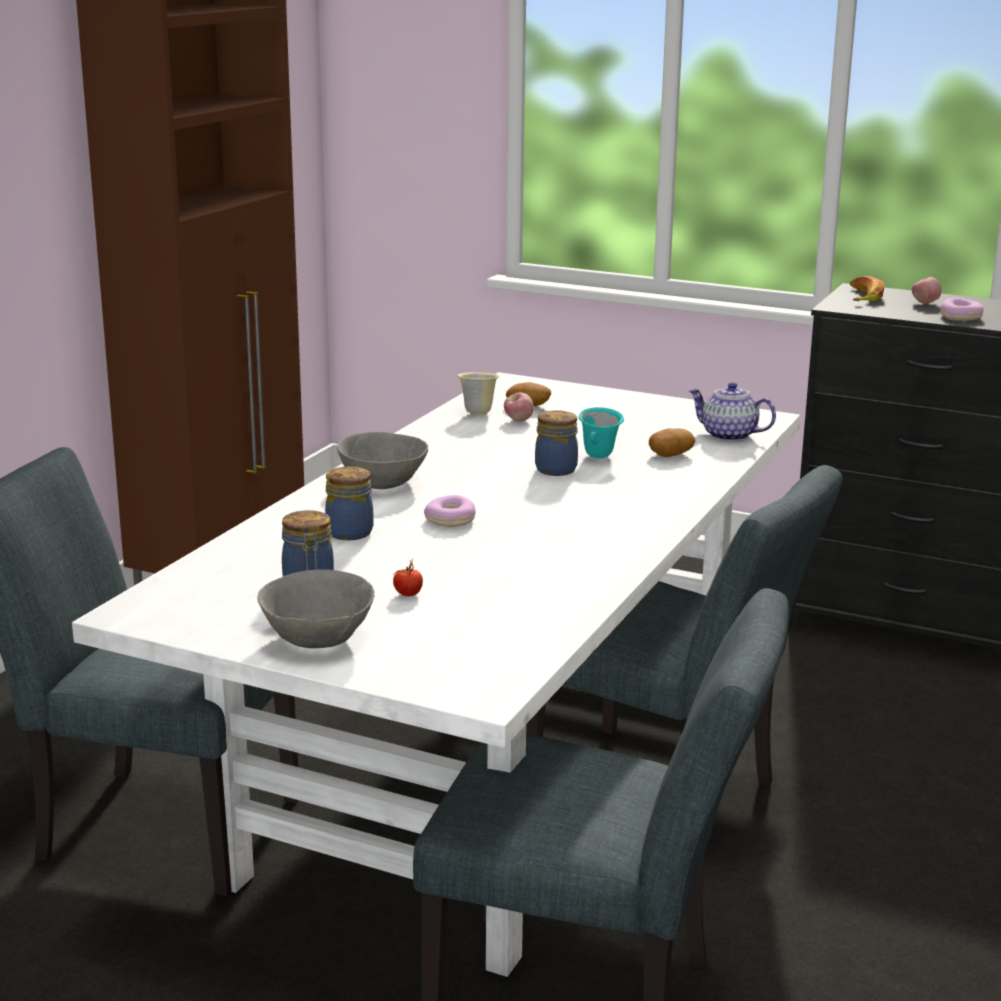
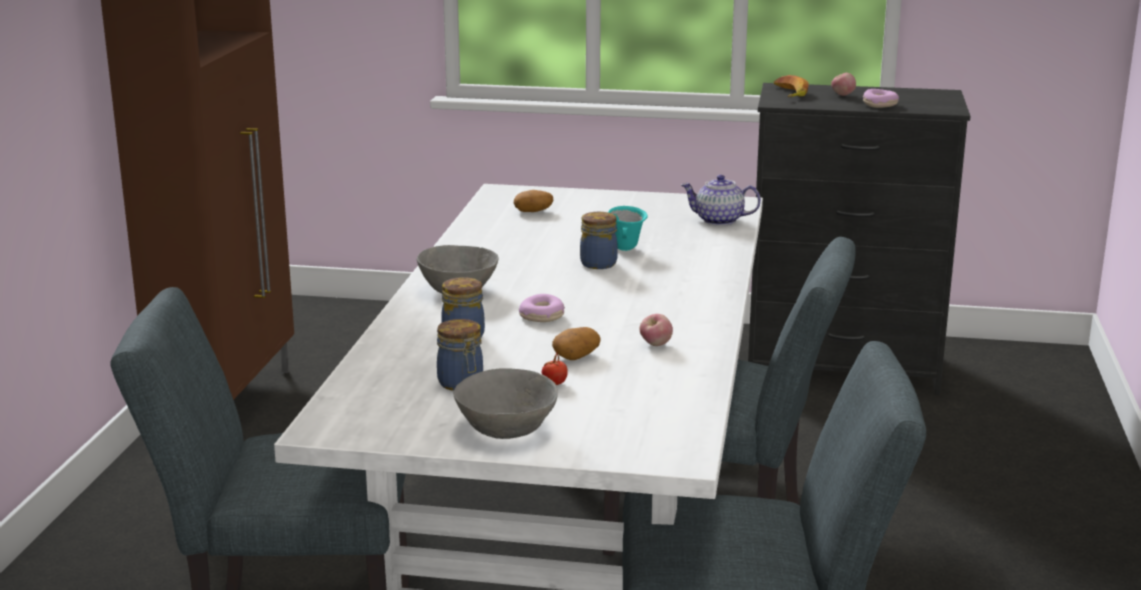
camera: 15 degrees left, 0 degrees up
(478, 413) = (494, 221): beige mug -> none
(518, 421) = (534, 224): apple -> apple (655, 345)
(671, 454) = (684, 241): potato -> potato (576, 355)

